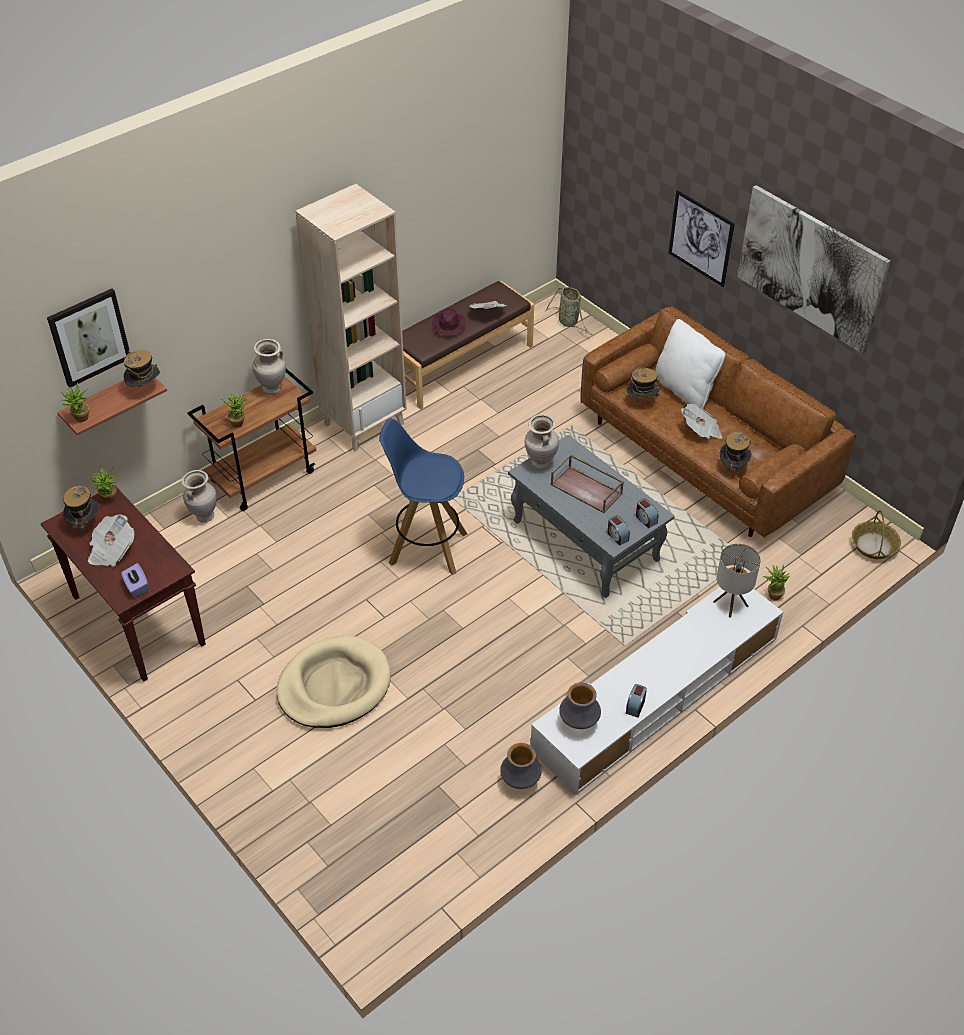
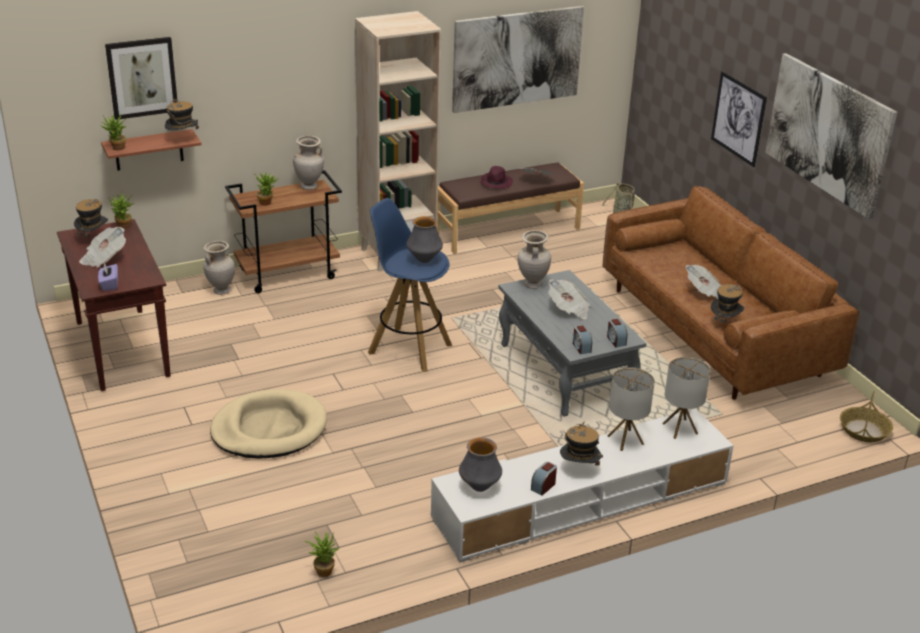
camera: 15 degrees right, 15 degrees down
(452, 195) = (517, 58): none -> picture
(520, 781) = (409, 539): vase -> vase (424, 260)
(587, 489) = (568, 309): brown tray -> newspaper
(641, 402) = (654, 263): hat -> hat (579, 469)
(685, 390) = (702, 263): white pillow -> none
(687, 630) = (625, 440): none -> table lamp
(772, 594) = (738, 447): potted plant -> potted plant (323, 570)

